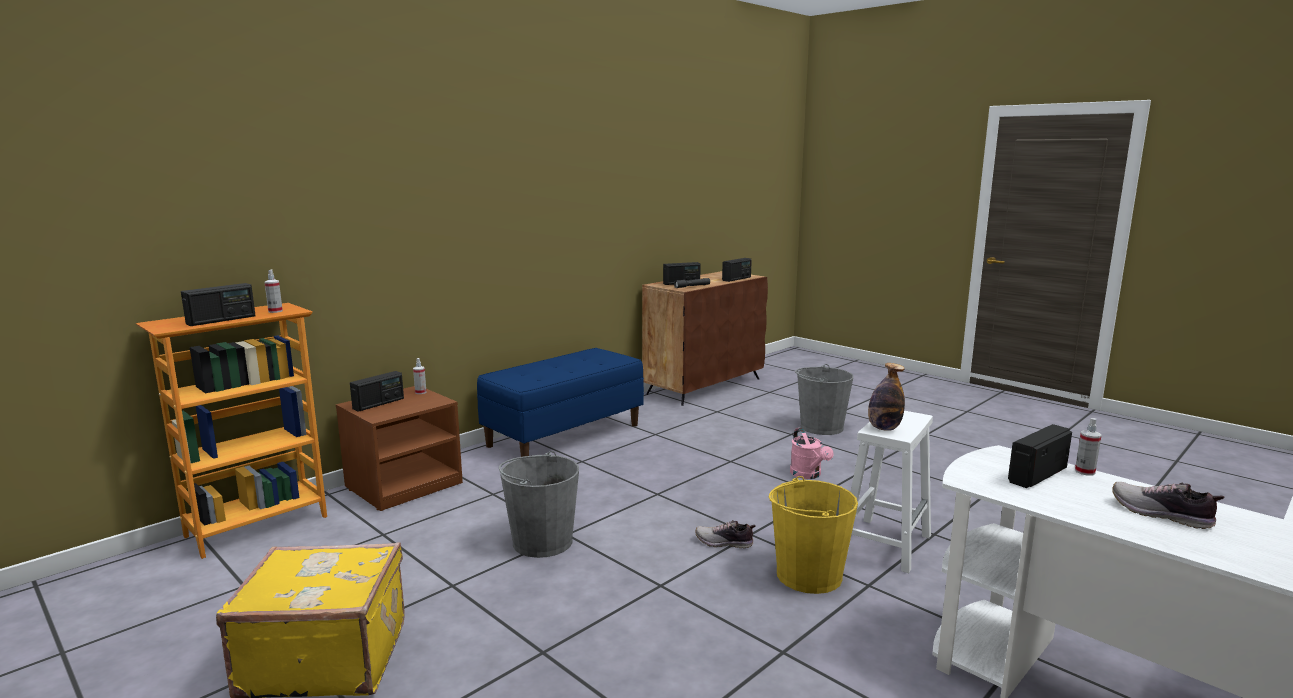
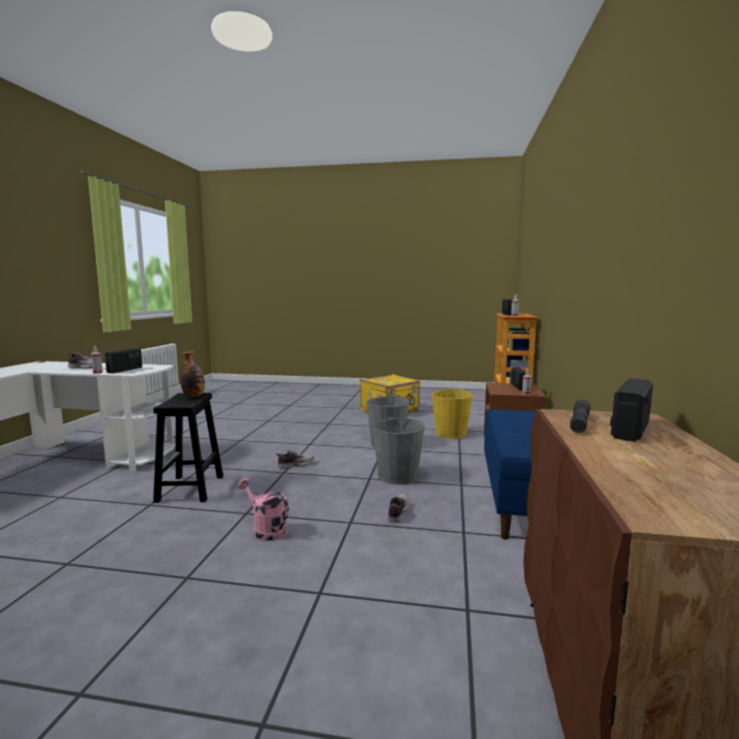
camera: 145 degrees right, 5 degrees down
(681, 457) = (397, 512): none -> shoe
(736, 279) = (622, 478): radio -> none
(808, 575) = (238, 463): yellow bucket -> yellow bucket (451, 433)
(821, 427) = (284, 632): grey bucket -> grey bucket (398, 476)
(885, 543) = (190, 489): white stool -> black stool

